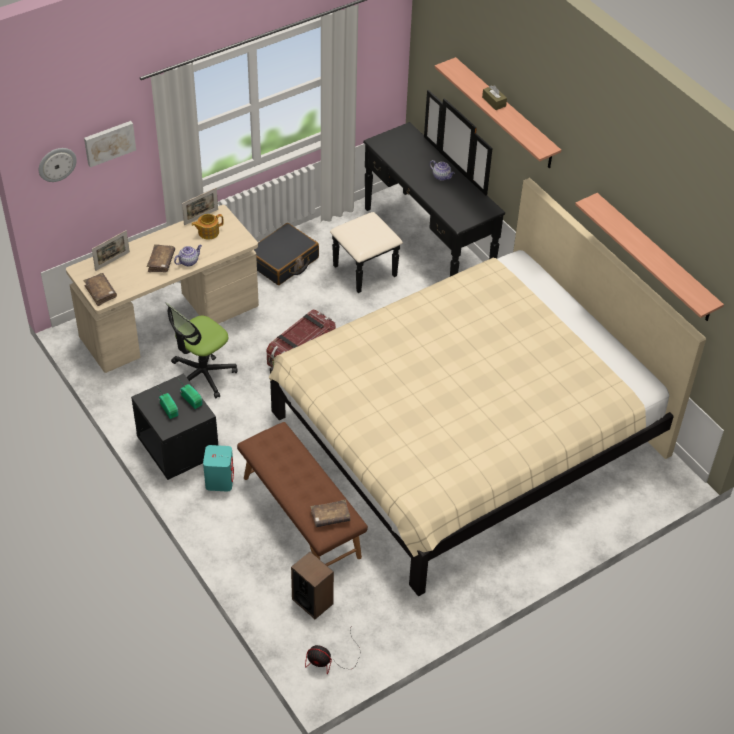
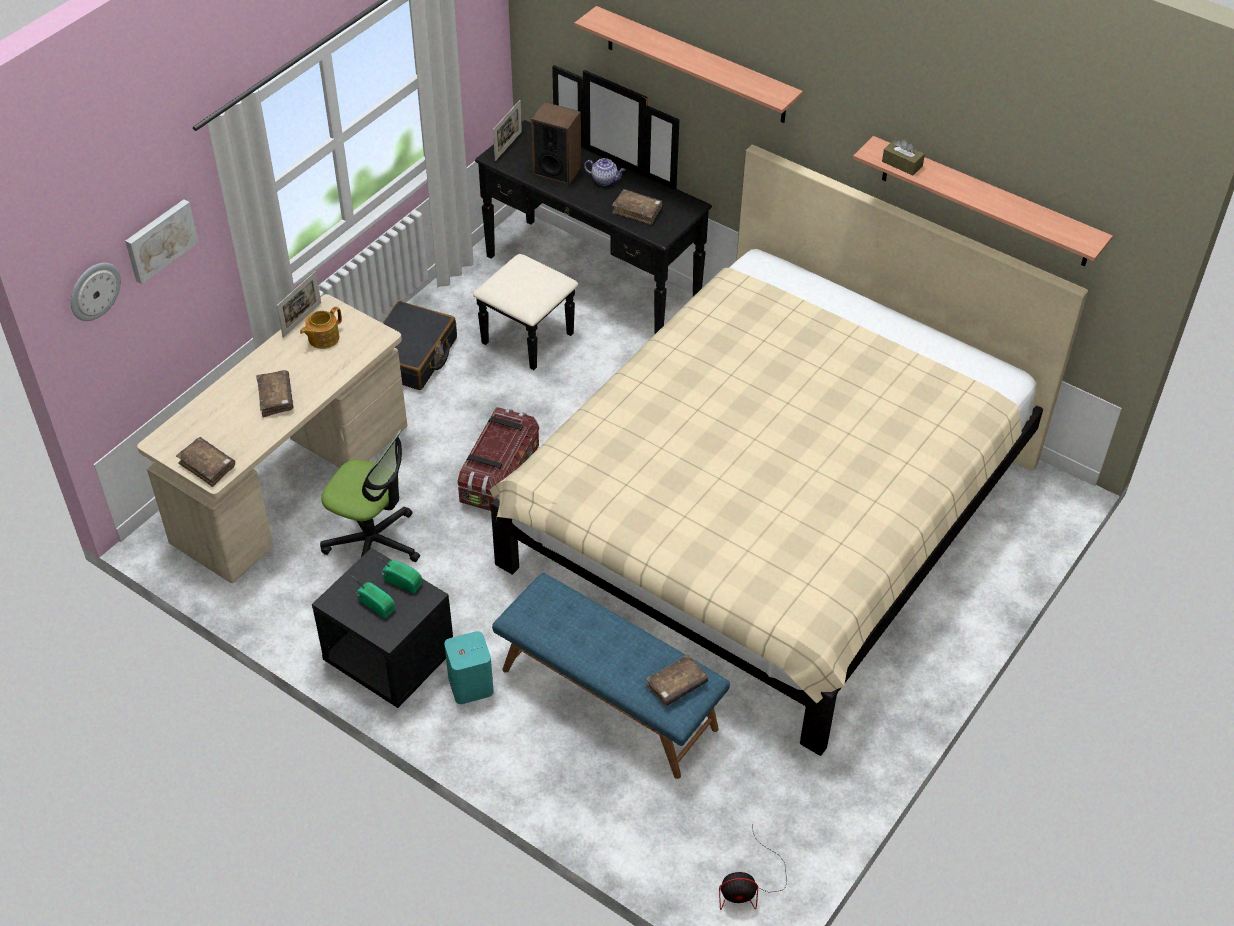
camera: 20 degrees left, 0 degrees up
(112, 261) = (202, 417): picture frame -> picture frame (508, 146)
(189, 261) = (315, 386): teapot -> none
(202, 375) = (373, 544): office chair -> office chair turned 90 degrees counterclockwise
(302, 516) = (610, 698): brown bench -> blue bench
(312, 601) = (683, 812): speaker -> speaker (557, 171)
(452, 203) = (637, 211): none -> brown book
(494, 102) = (680, 51): brown tissue box -> brown tissue box (902, 164)

